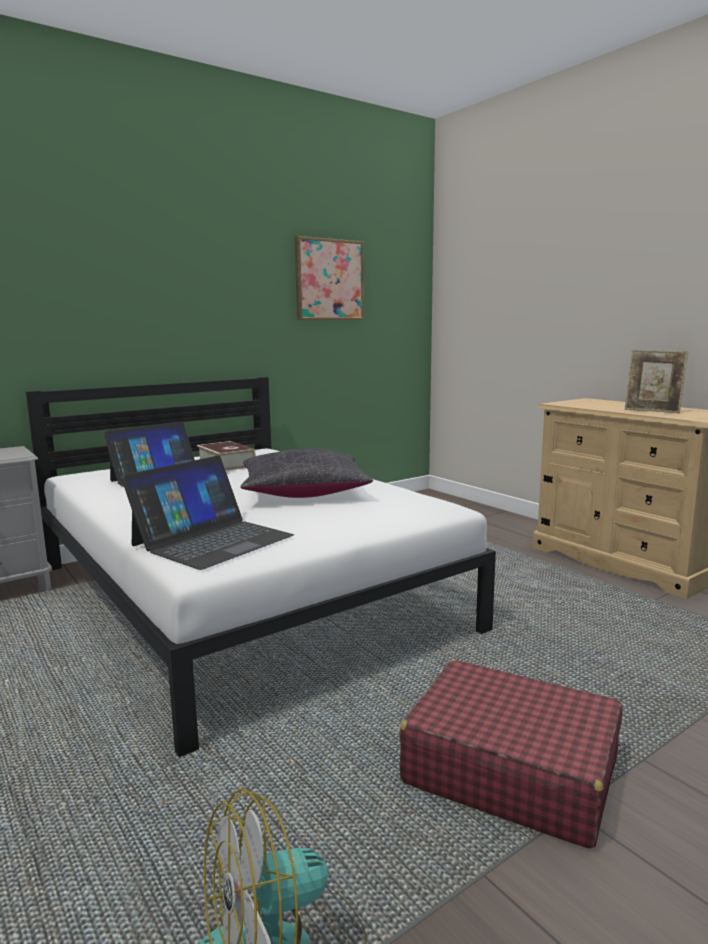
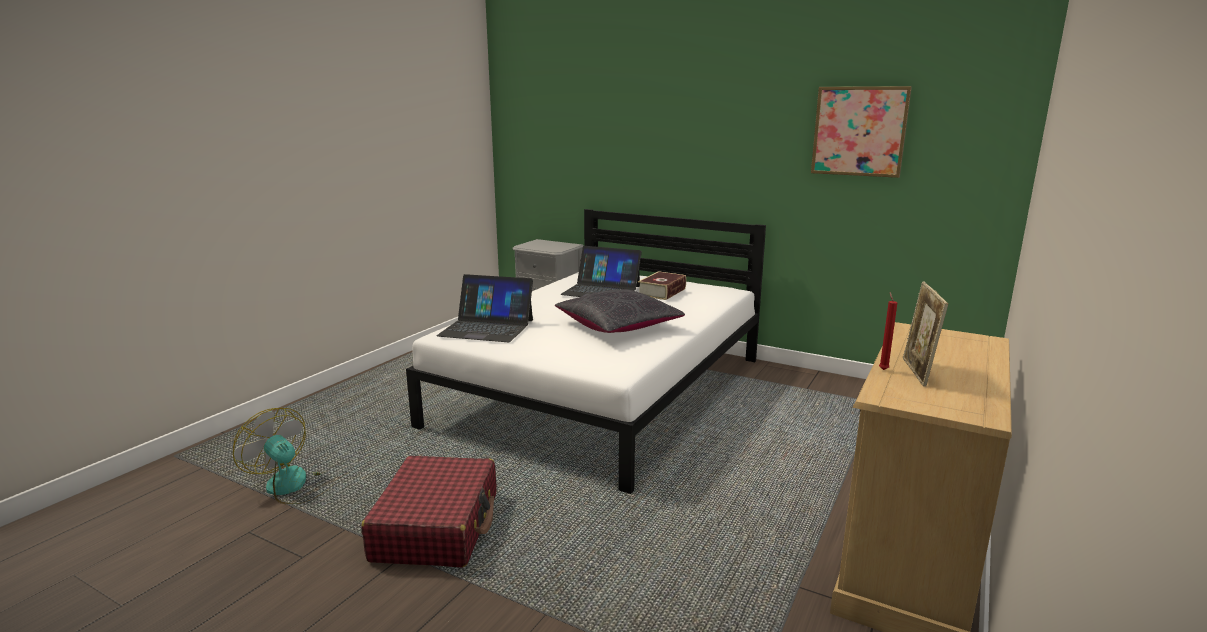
camera: 65 degrees right, 5 degrees up
(645, 414) = (883, 369): none -> red candle

